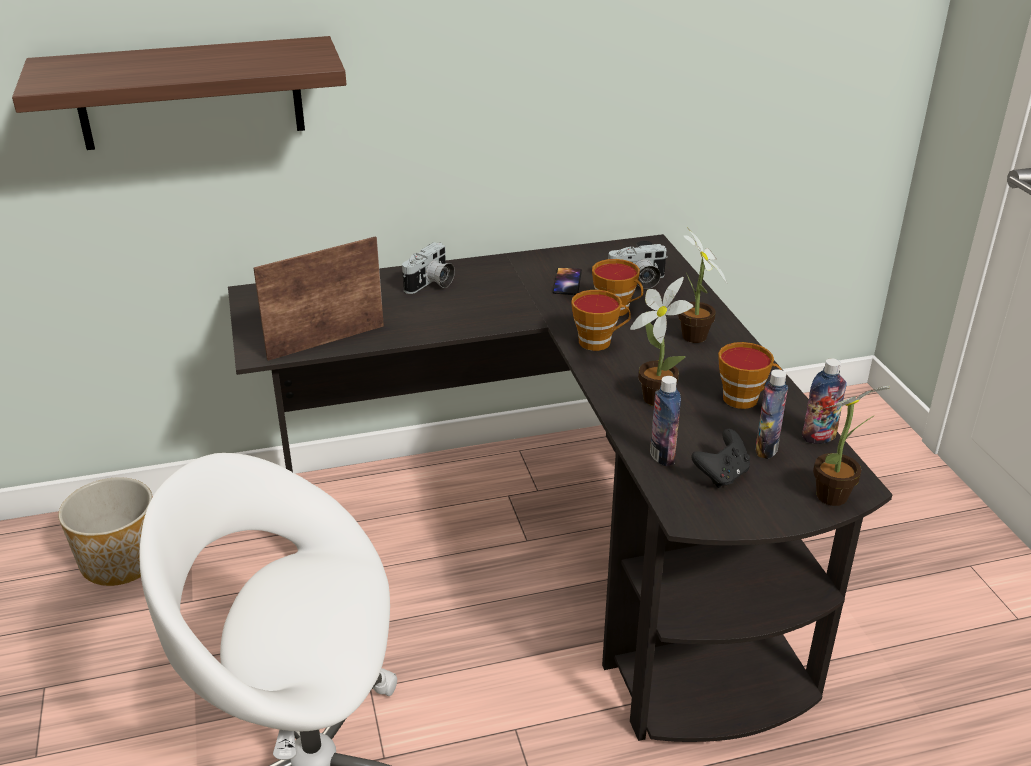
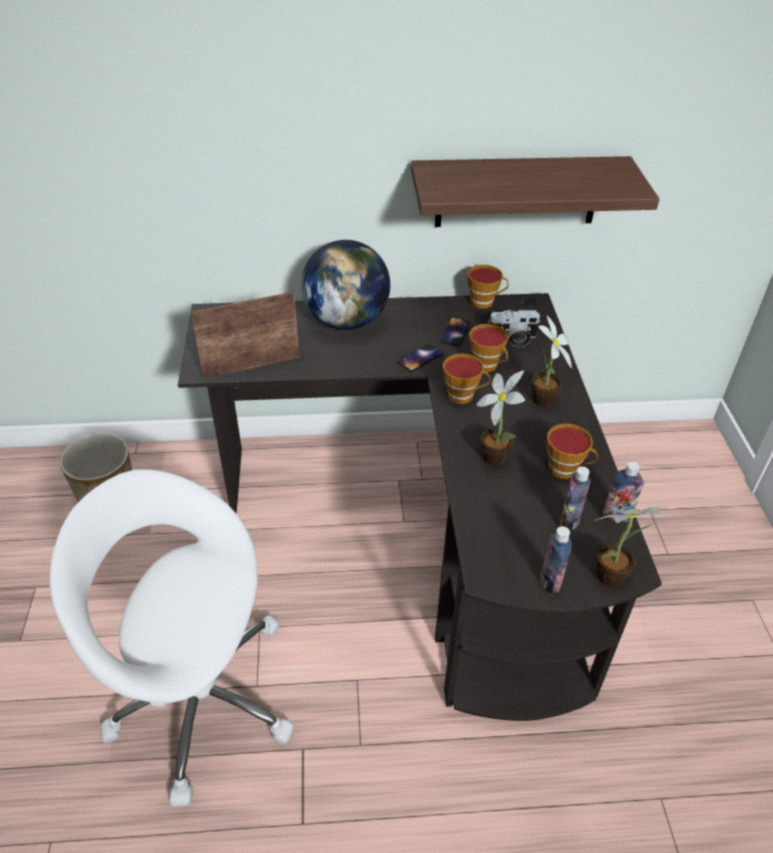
camera: 10 degrees right, 10 degrees up
(190, 93) = (162, 155): shelf -> shelf (517, 192)
(431, 284) = (346, 321): camera -> globe
(533, 311) = (420, 358): none -> phone
(592, 249) = (484, 302): none -> cup
(662, 456) = (482, 515): bottle -> bottle (550, 582)
(721, 475) = (525, 542): black game controller -> none

